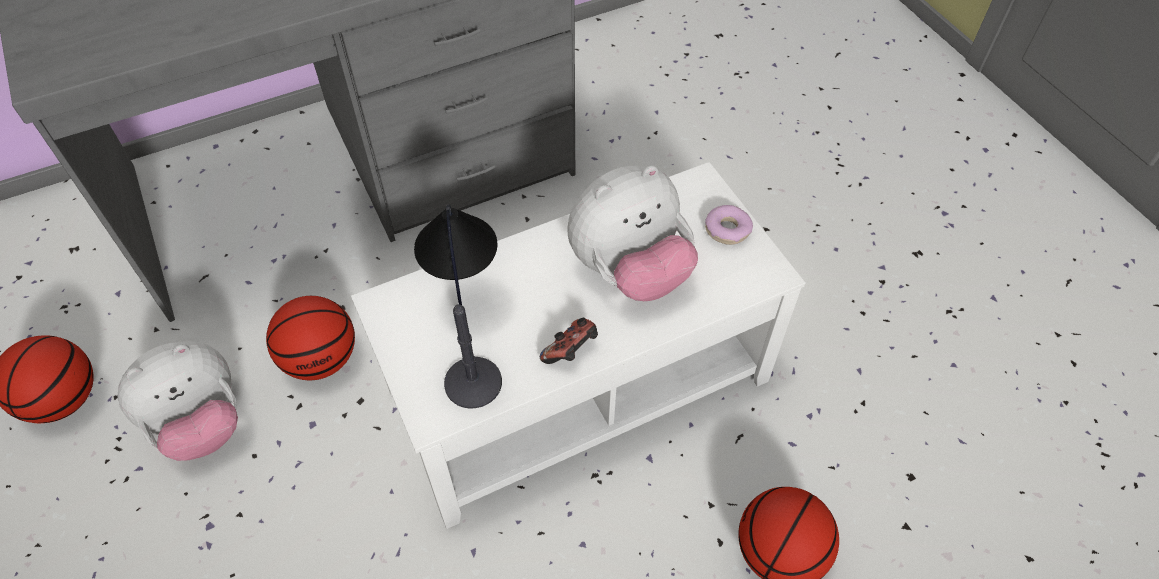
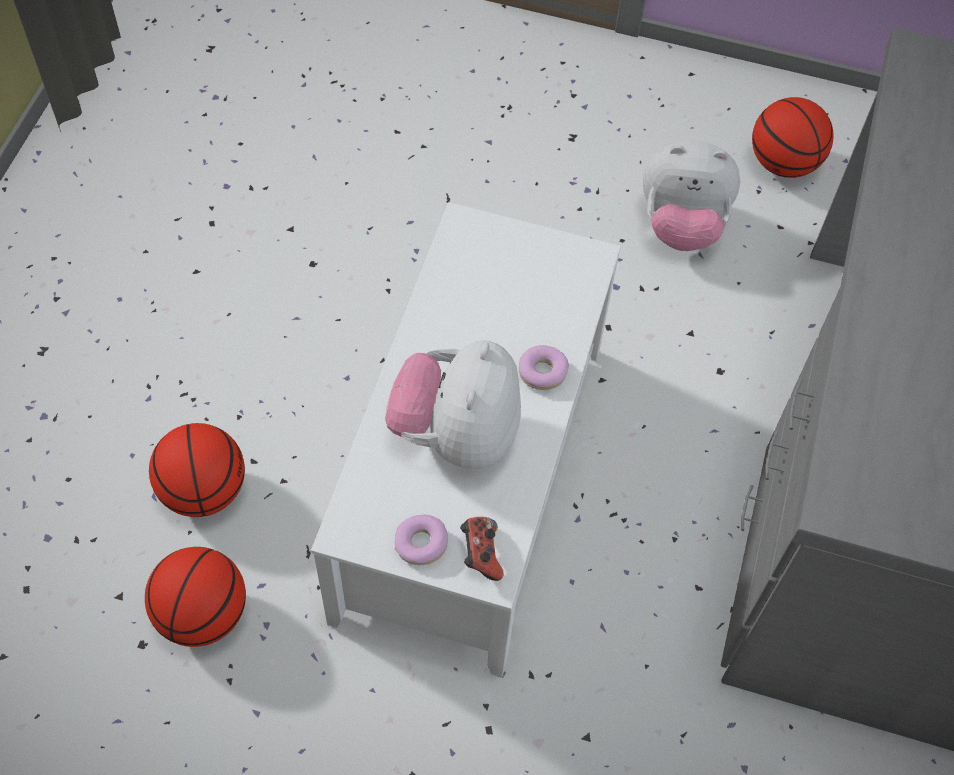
camera: 130 degrees right, 5 degrees up
(201, 424) = (681, 225): plush toy -> plush toy turned 90 degrees counterclockwise
(321, 359) = (675, 326): basketball -> basketball (203, 614)
(468, 333) = (510, 289): table lamp -> none
(524, 260) = (542, 372): none -> donut
(571, 351) = (427, 337): game controller -> game controller (481, 554)

